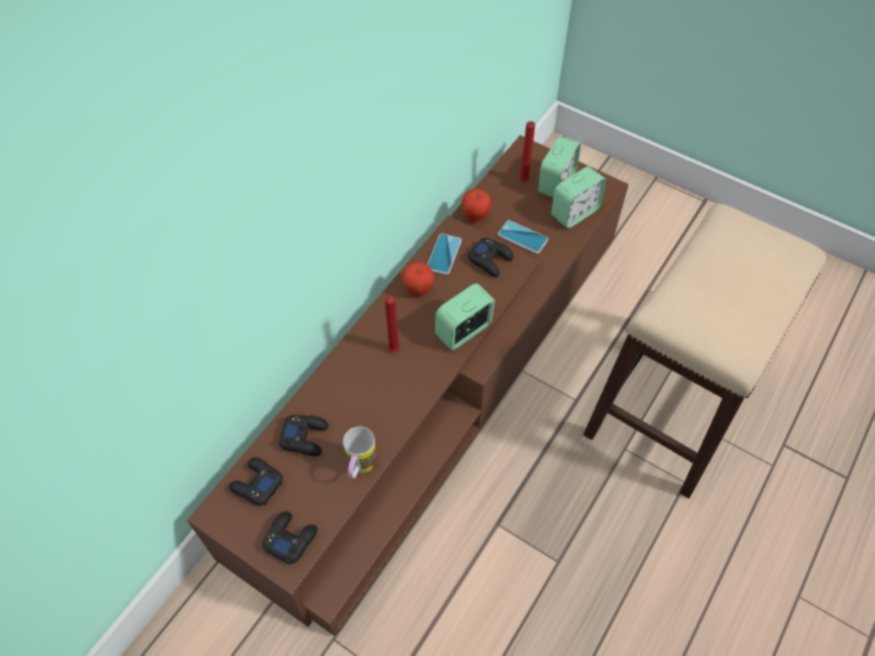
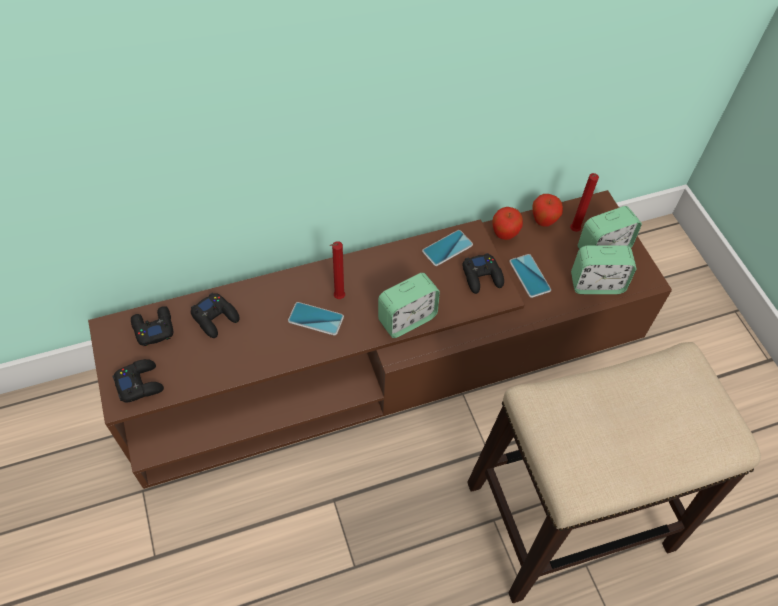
camera: 35 degrees right, 0 degrees up
(360, 470) = (231, 370): mug -> none
(391, 380) = (316, 319): none -> phone
(418, 290) = (400, 263): apple -> apple (543, 221)
(464, 331) = (407, 319): alarm clock -> alarm clock turned 150 degrees clockwise

